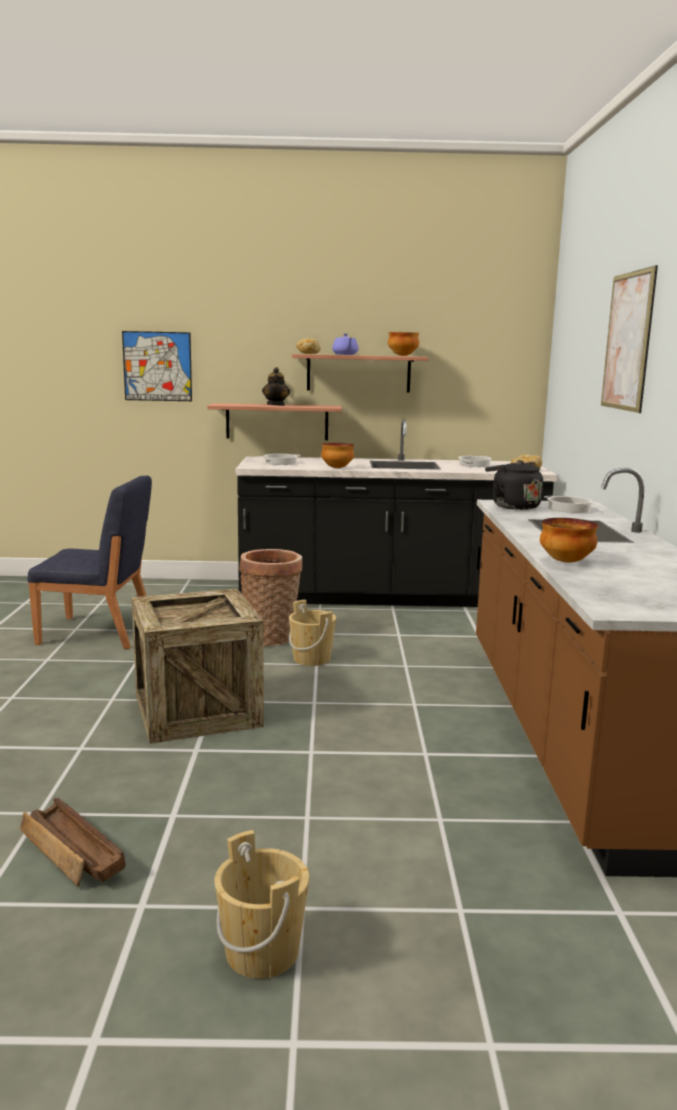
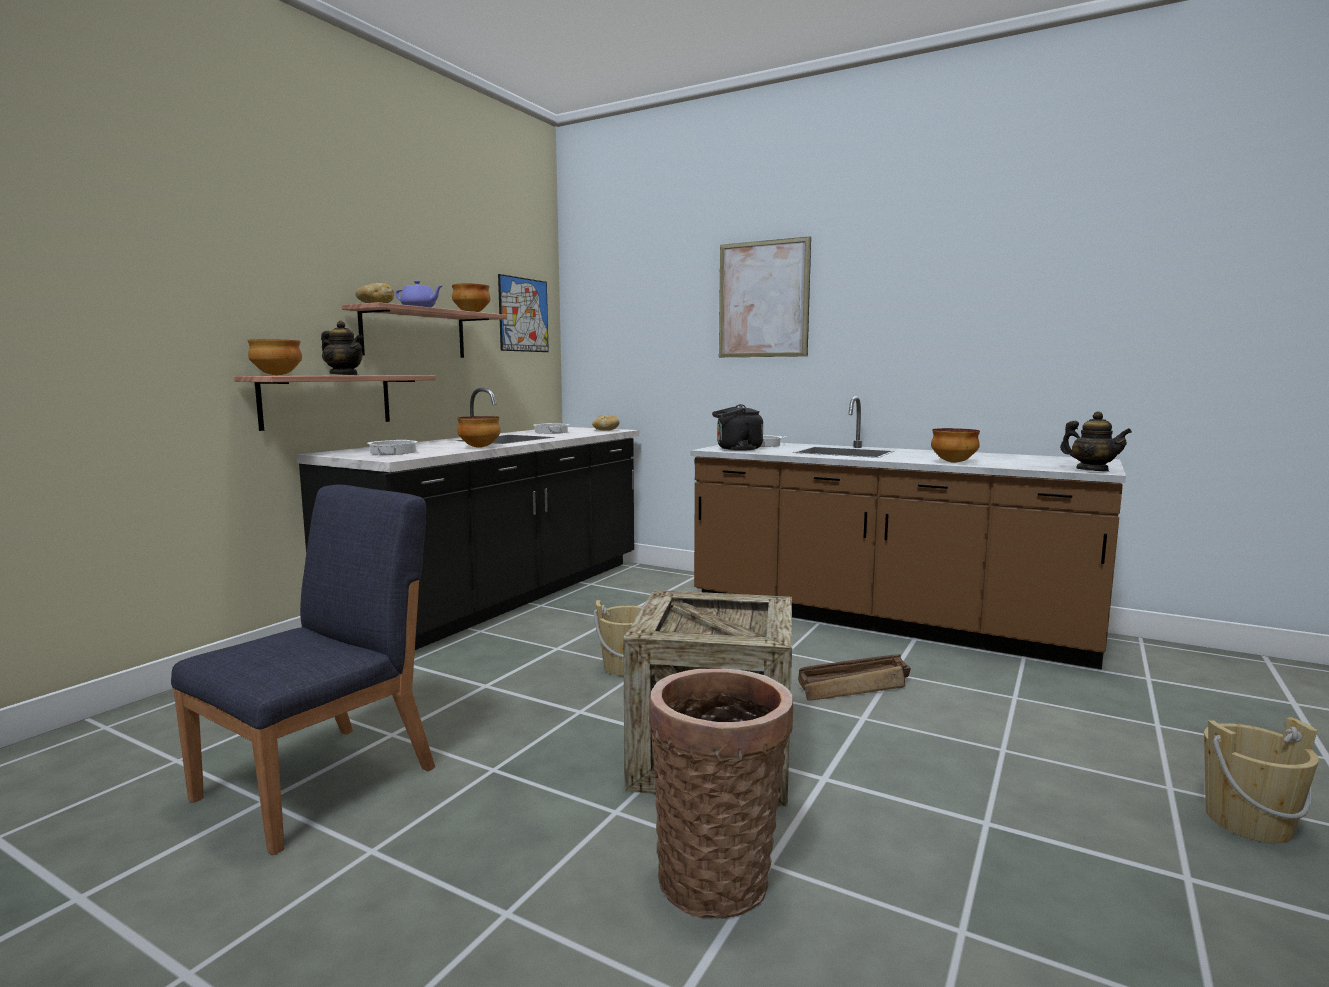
camera: 60 degrees left, 5 degrees down
(72, 853) = (1077, 914): crate -> crate (855, 687)
(157, 366) = (130, 312): picture -> picture (523, 315)
(229, 404) = (276, 375): none -> bowl
(271, 638) = (537, 673): basket -> basket (718, 875)
(613, 607) = (1092, 470): none -> teapot

